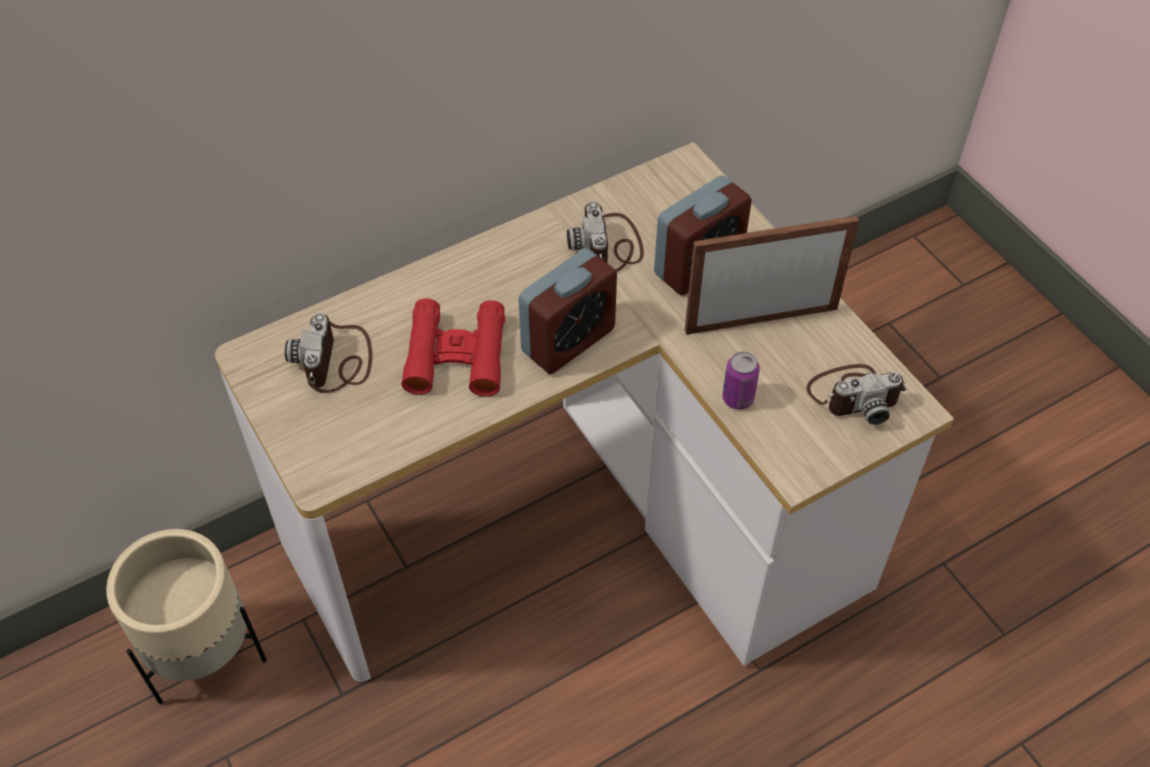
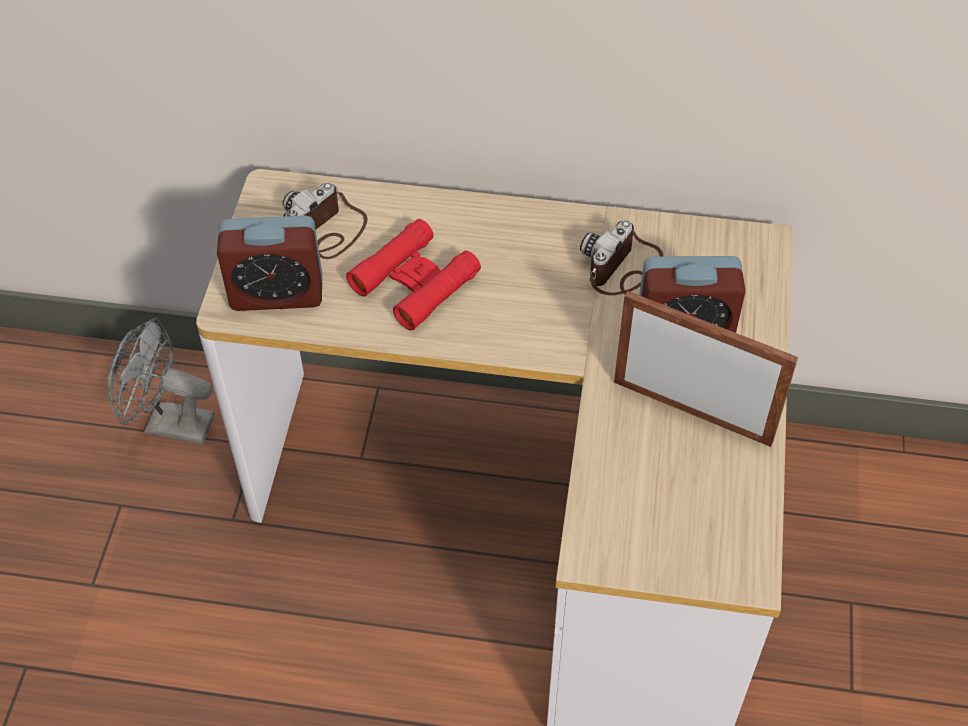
camera: 40 degrees right, 0 degrees up
(205, 656) = (169, 424): beige planter -> grey fan
(568, 340) = (512, 325): alarm clock -> alarm clock (277, 293)
(737, 398) = (602, 462): can -> none
(854, 394) = (708, 528): camera -> none

